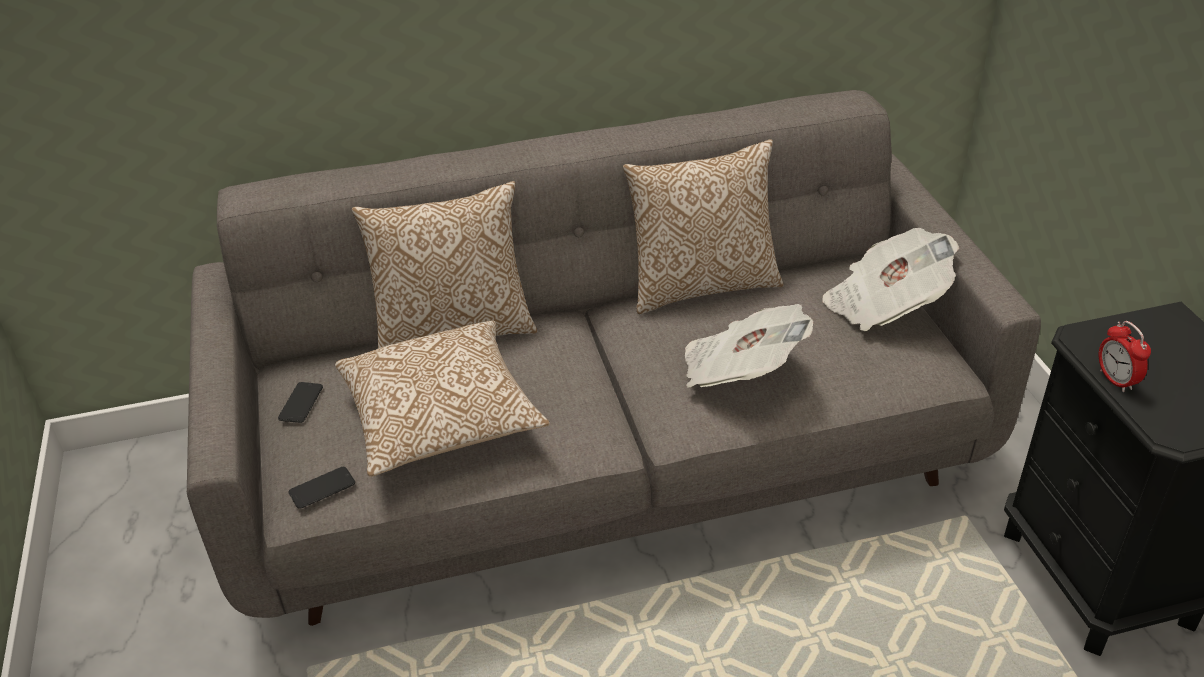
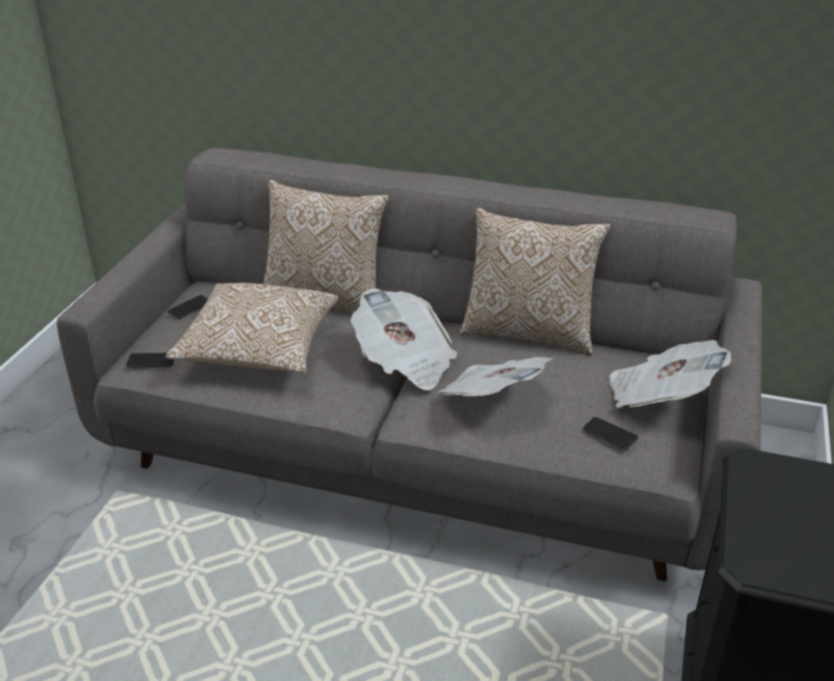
camera: 30 degrees right, 5 degrees down
(613, 367) = (405, 361): none -> newspaper
(877, 360) = (610, 434): none -> phone
(1116, 380) = (742, 505): alarm clock -> none

